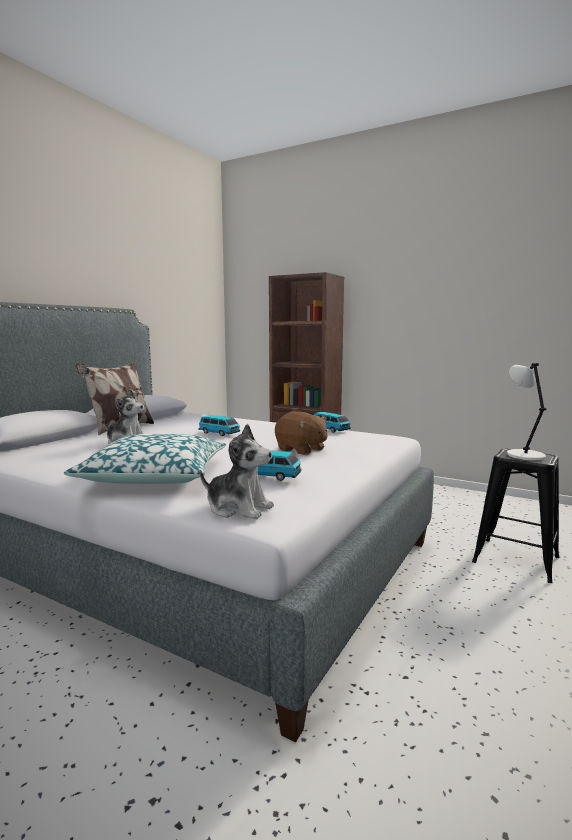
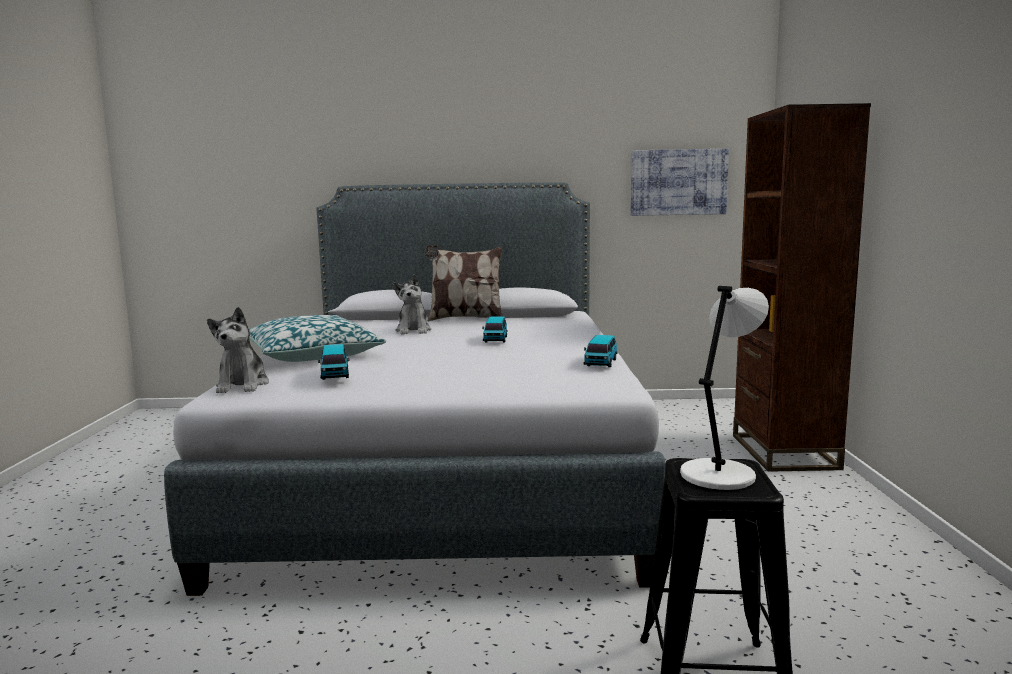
camera: 60 degrees right, 0 degrees up
(186, 313) = (678, 182): none -> picture
(301, 450) = (469, 370): brown plush toy -> none

